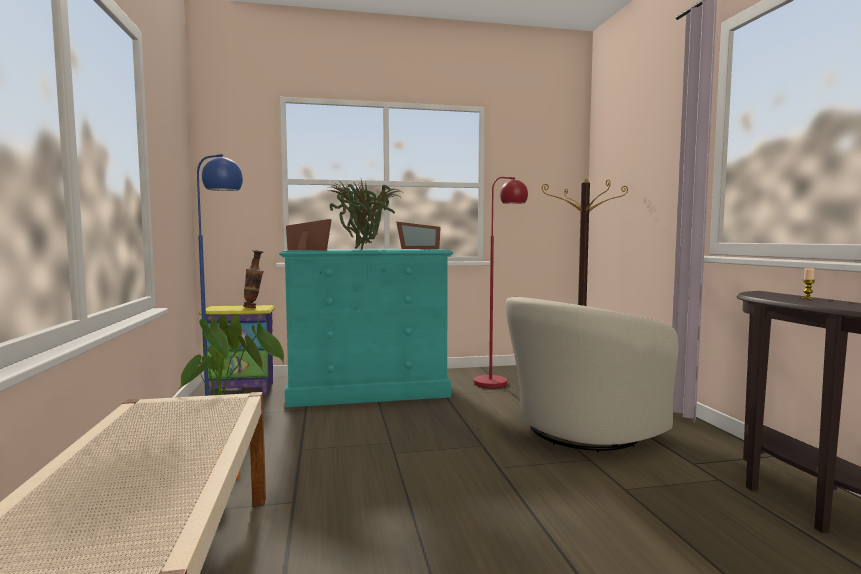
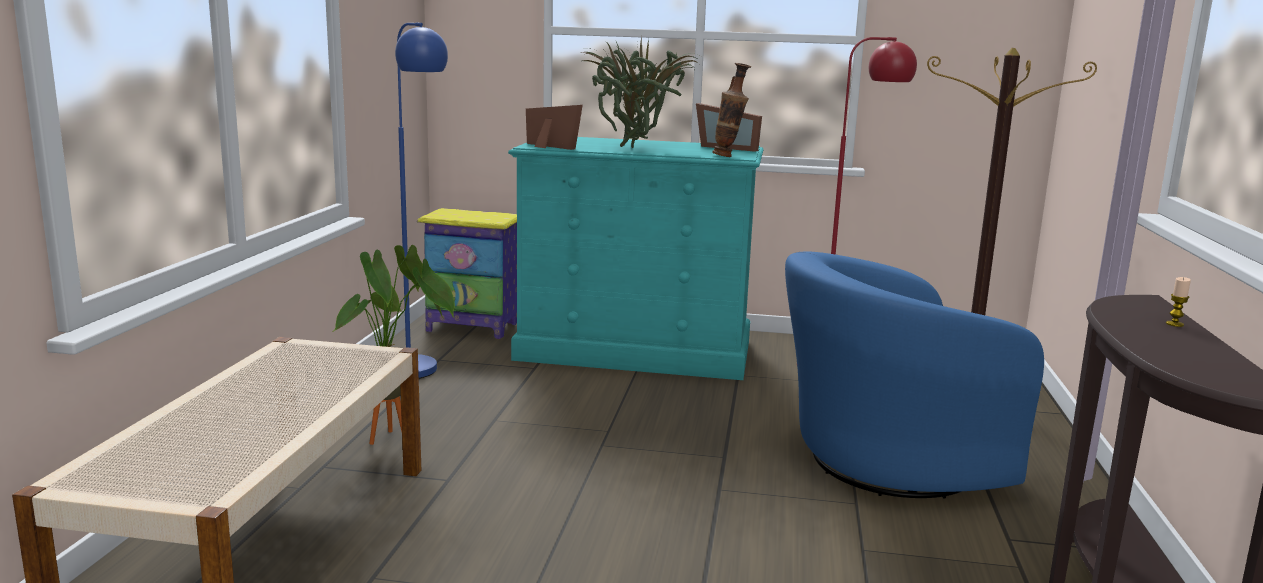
camera: 20 degrees right, 10 degrees up
(254, 308) = (488, 218): vase -> vase (728, 156)
(581, 431) = (887, 462): beige armchair -> blue armchair

